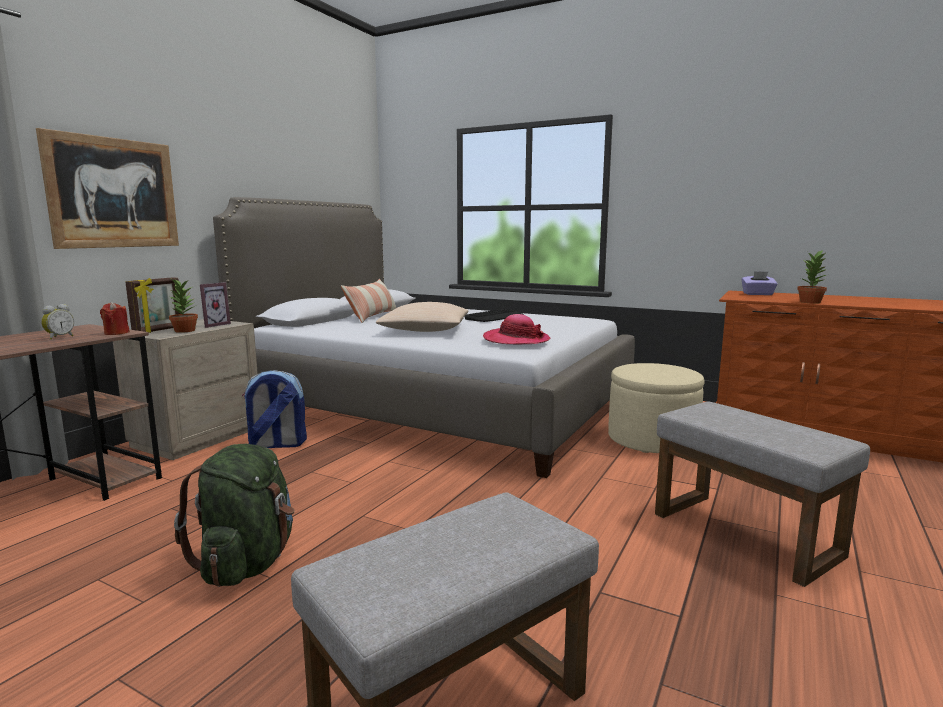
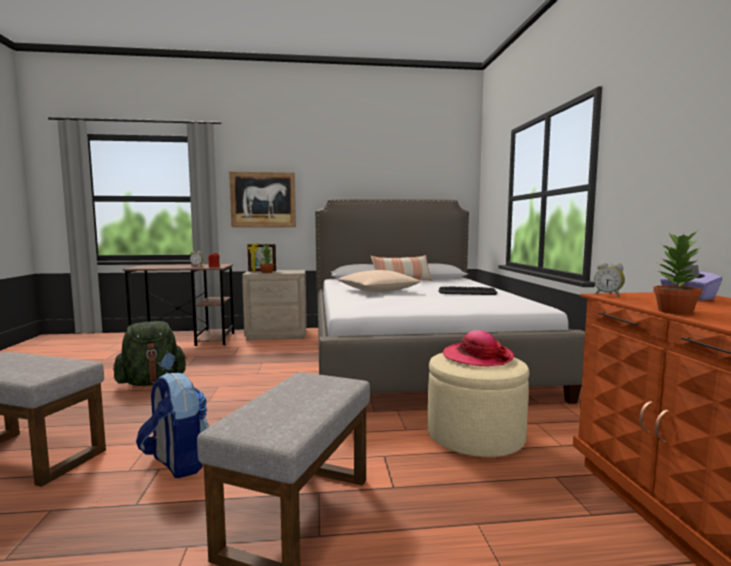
camera: 55 degrees right, 5 degrees down
(213, 325) = (288, 272): picture frame -> none
(276, 445) = (287, 347): backpack -> backpack (176, 463)
(516, 340) = (377, 303): hat -> hat (477, 357)
(734, 298) = (608, 295): none -> alarm clock

